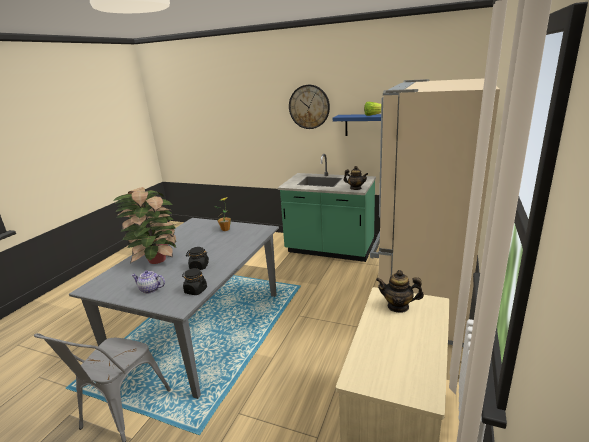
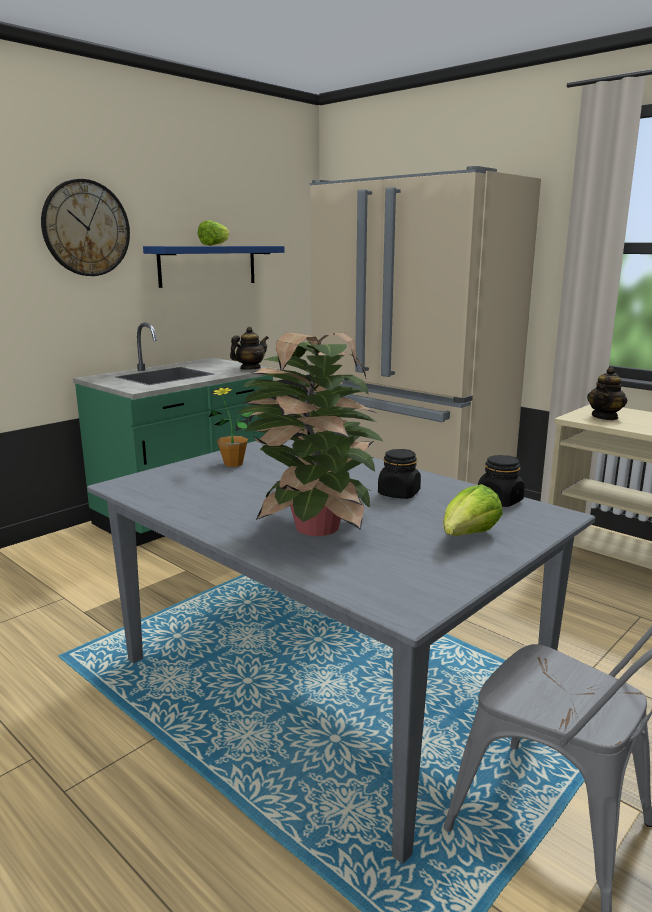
camera: 70 degrees left, 5 degrees down
(150, 289) = (468, 537): teapot -> lettuce

